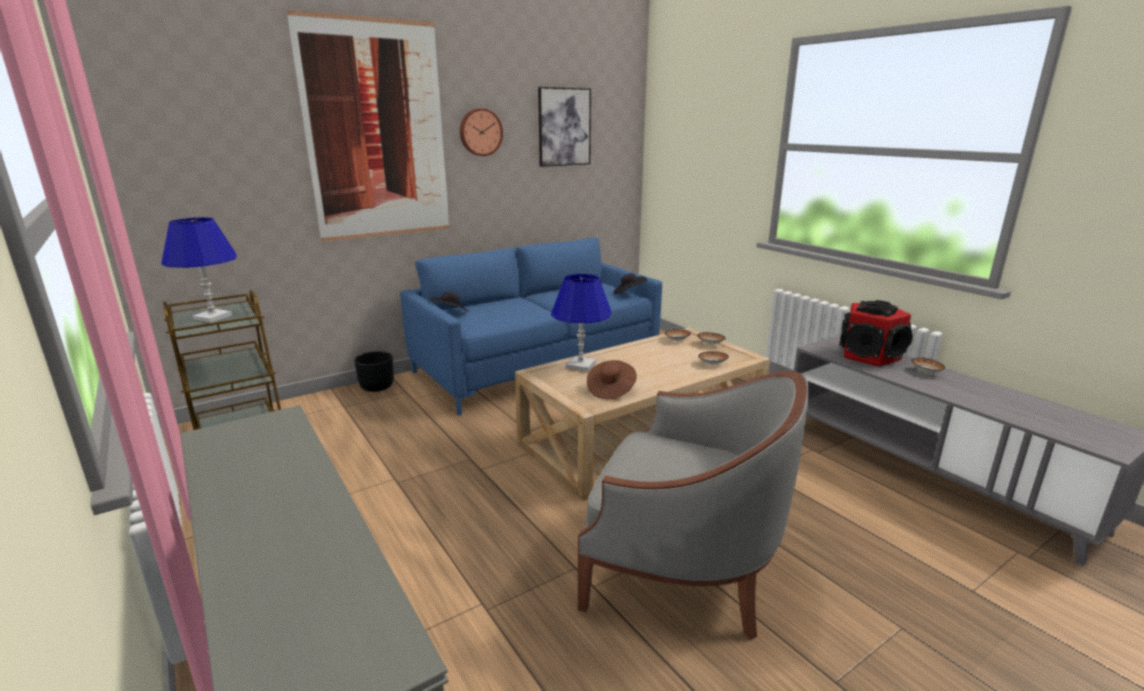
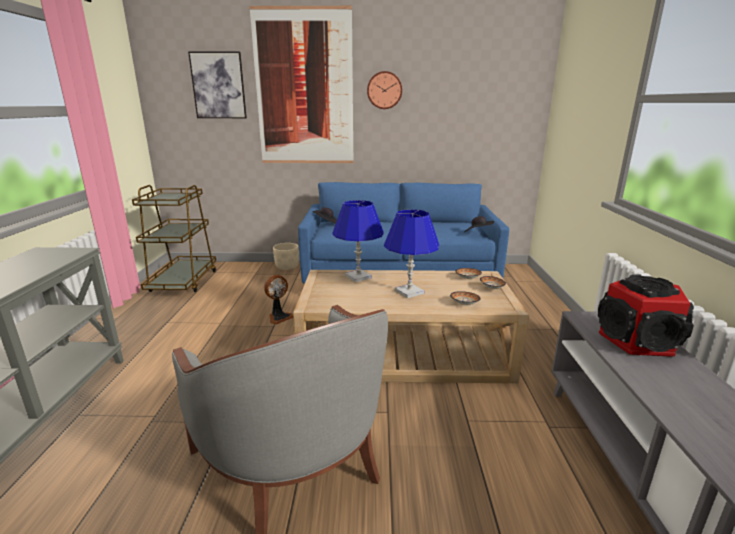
camera: 35 degrees right, 0 degrees up
(213, 317) = (170, 198): blue table lamp -> blue table lamp (409, 292)
(377, 387) = (287, 267): black planter -> beige planter
(461, 447) = (279, 317): none -> fan
(564, 127) = (463, 87): picture -> picture (218, 85)
(610, 390) = (346, 299): brown hat -> none
(926, 372) = (687, 379): bowl -> none

